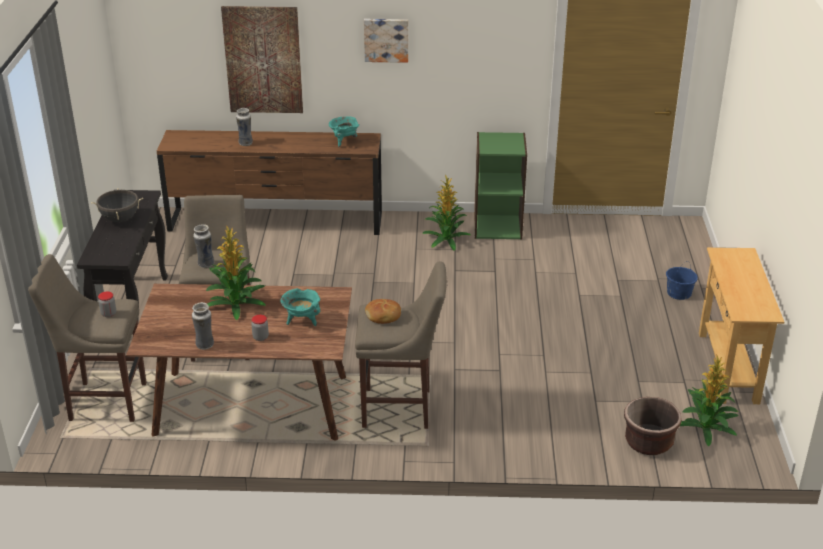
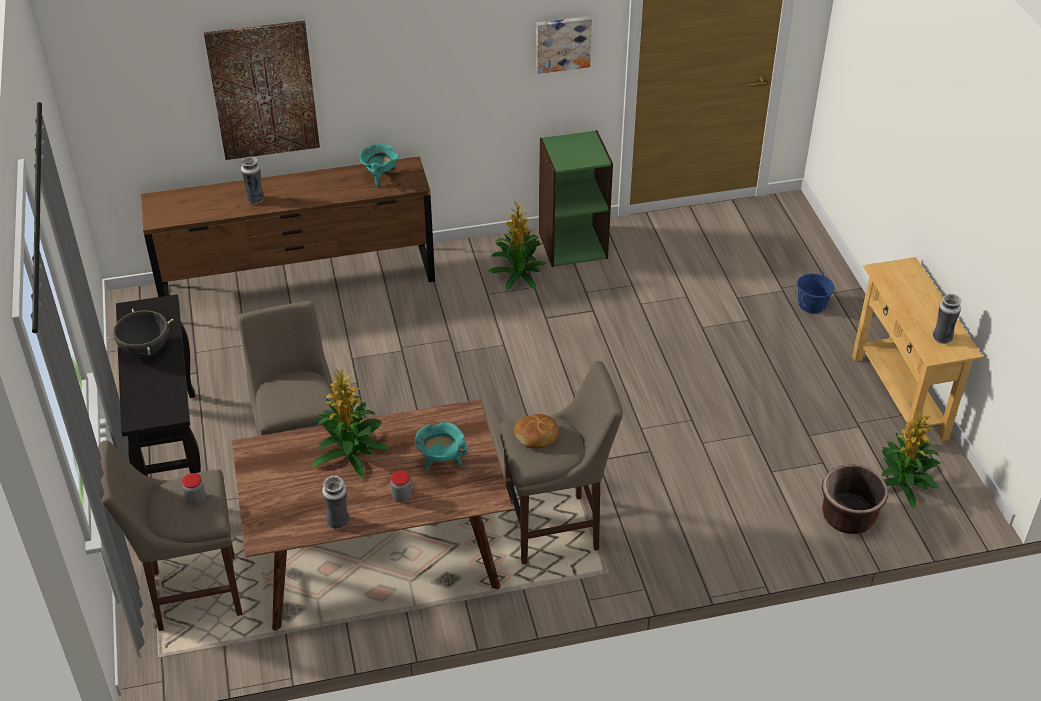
camera: 15 degrees left, 10 degrees up
(205, 264) = (286, 399): vase -> vase (941, 338)
(386, 39) = (421, 44): picture -> picture (562, 43)

